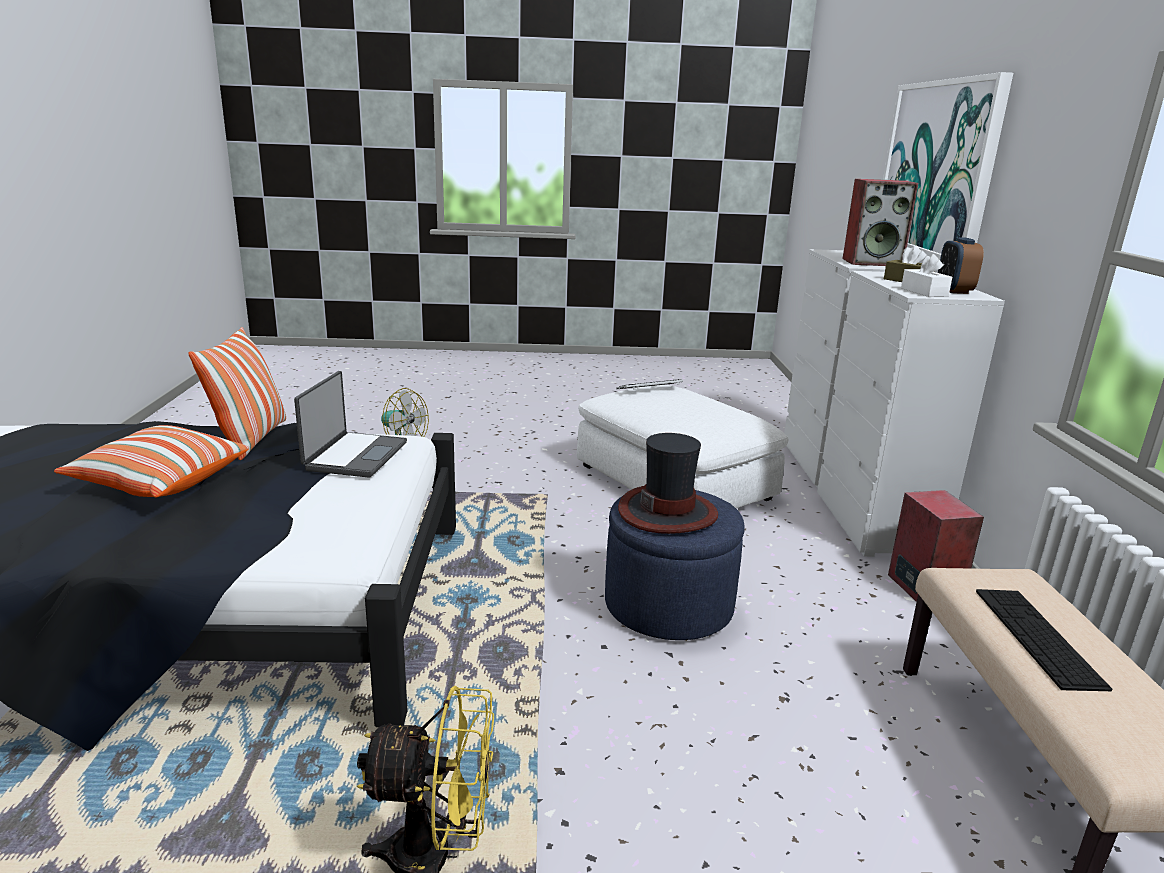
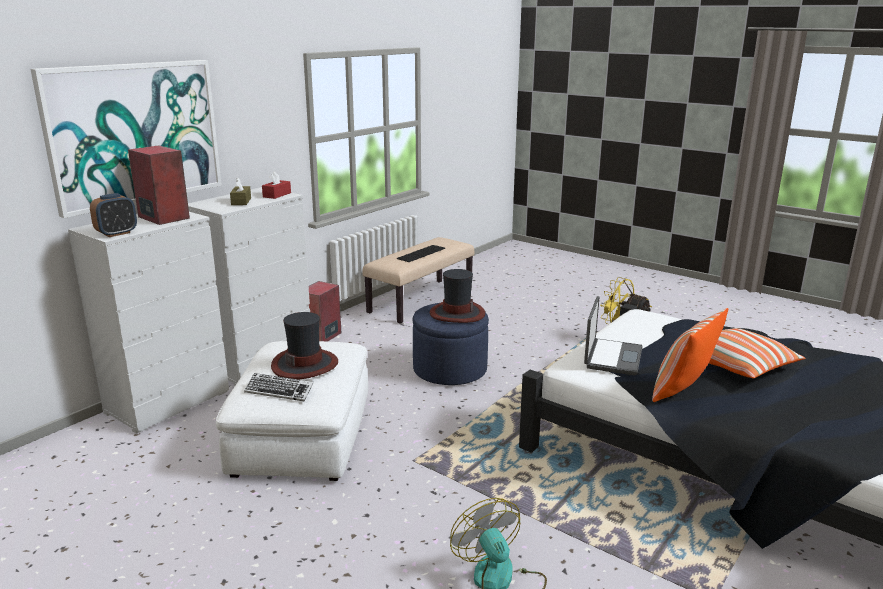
camera: 140 degrees left, 0 degrees up
(354, 456) = (612, 357): laptop -> laptop turned 150 degrees clockwise
(677, 406) = (305, 364): none -> hat
(924, 292) = (277, 195): white tissue box -> red tissue box
(954, 290) = (255, 193): alarm clock -> alarm clock (117, 233)

